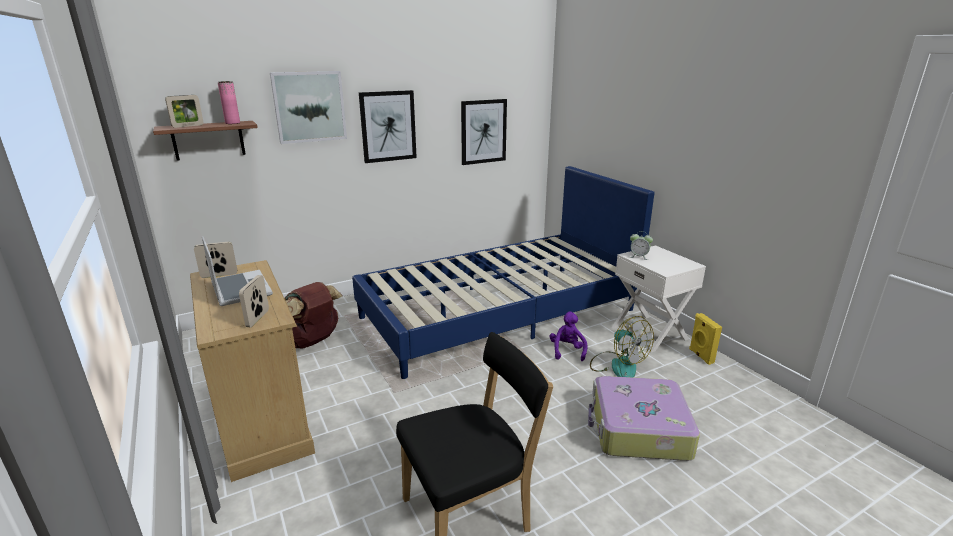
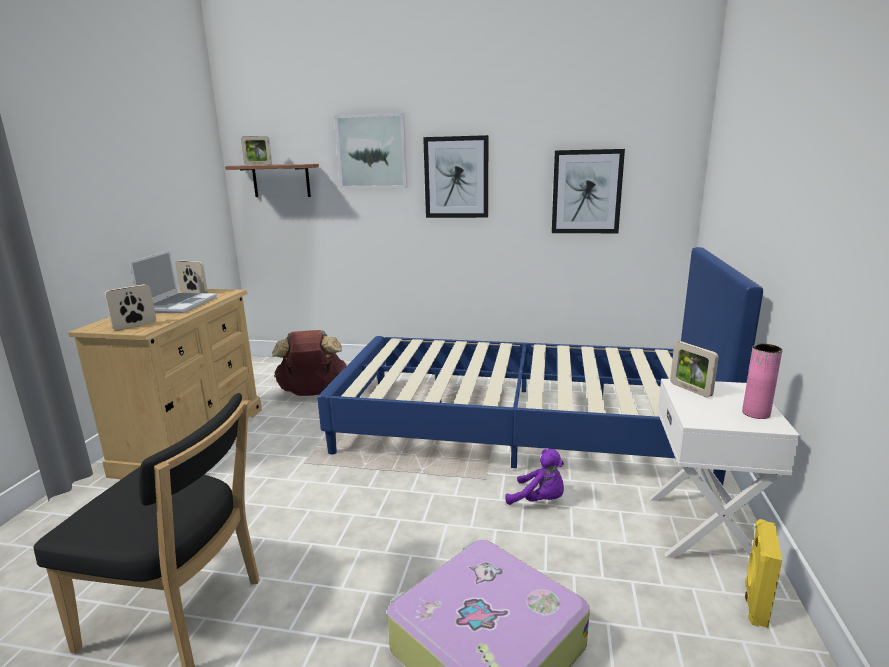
camera: 40 degrees right, 5 degrees down
(232, 123) = (294, 164): pink vase -> pink vase (756, 413)
(567, 351) = (539, 500): purple plush toy -> purple plush toy turned 75 degrees clockwise
(617, 365) = (584, 549): fan -> none
(639, 257) = (690, 390): alarm clock -> picture frame

